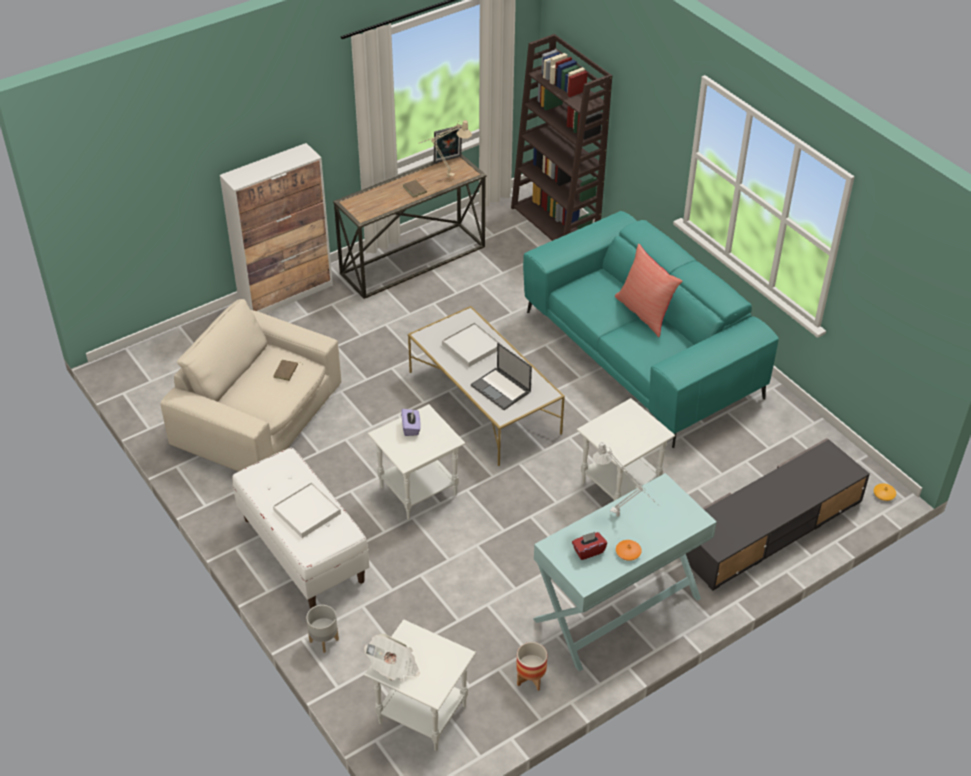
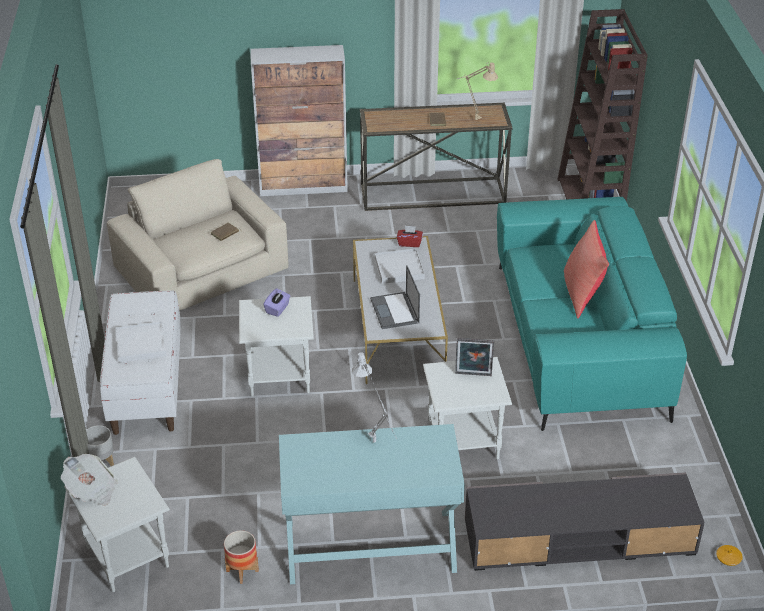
camera: 30 degrees right, 5 degrees down
(448, 160) = (488, 106): picture frame -> picture frame (473, 375)
(588, 551) = (321, 460): red tissue box -> red tissue box (409, 243)
(628, 552) = (355, 476): orange vase -> none

